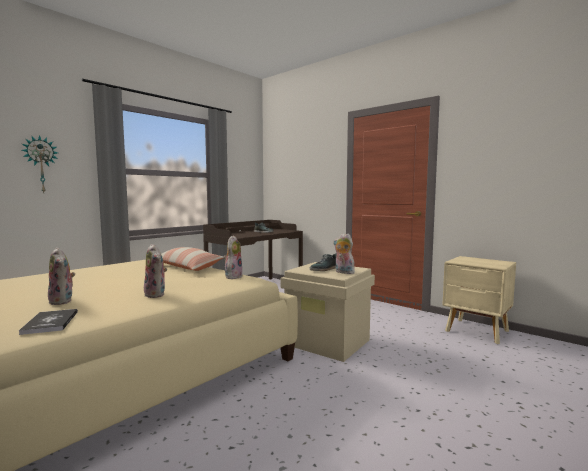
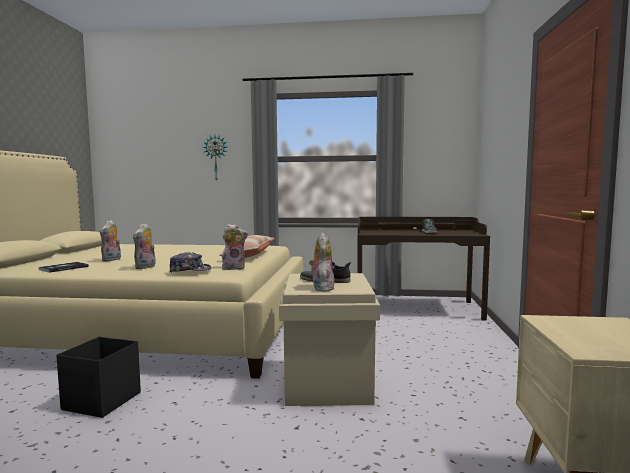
camera: 55 degrees right, 0 degrees up
(221, 284) = (190, 270): none -> cap
(242, 435) = (101, 401): none -> black storage box

